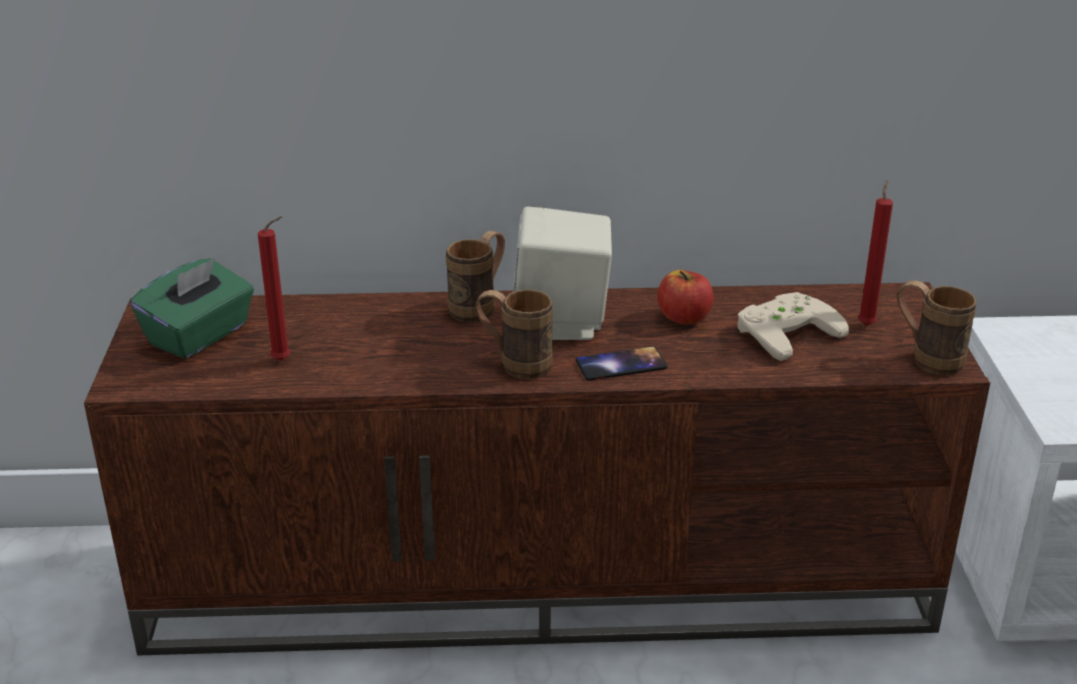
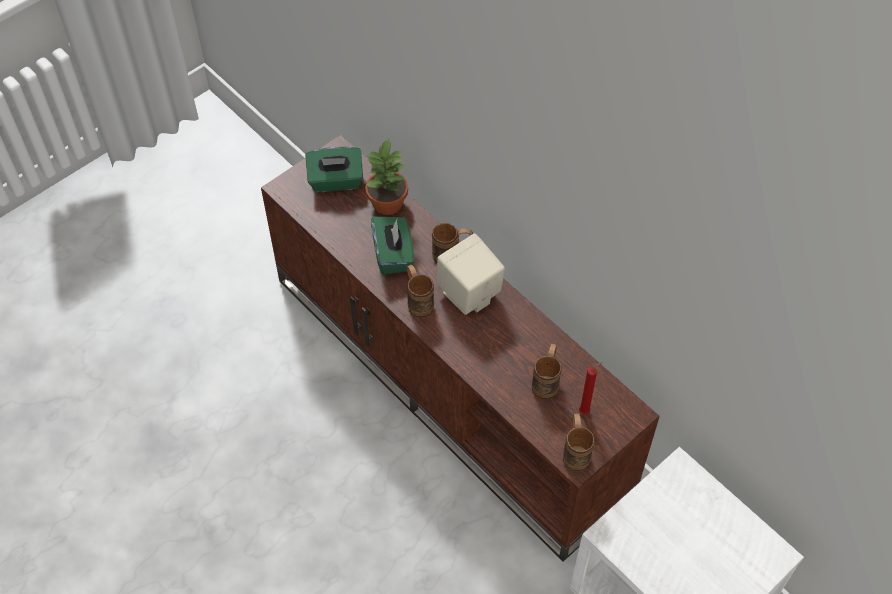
camera: 50 degrees right, 25 degrees up
(284, 360) = (345, 223): red candle -> none
(310, 314) = (387, 203): none -> potted plant
(405, 348) = (393, 255): none -> green tissue box
(621, 364) = (455, 339): phone -> none
(684, 317) = (519, 336): apple -> none
(784, 330) = (546, 381): beige game controller -> brown mug

